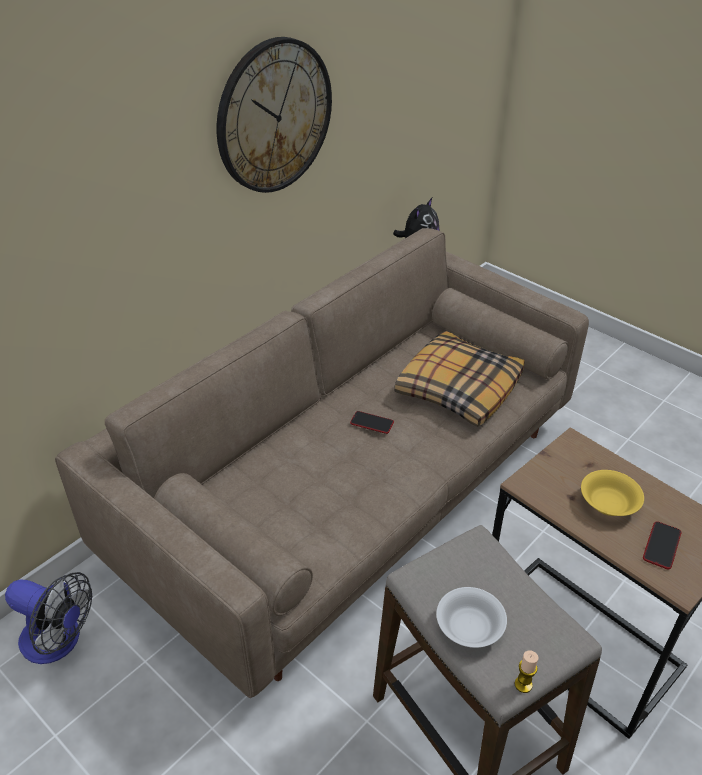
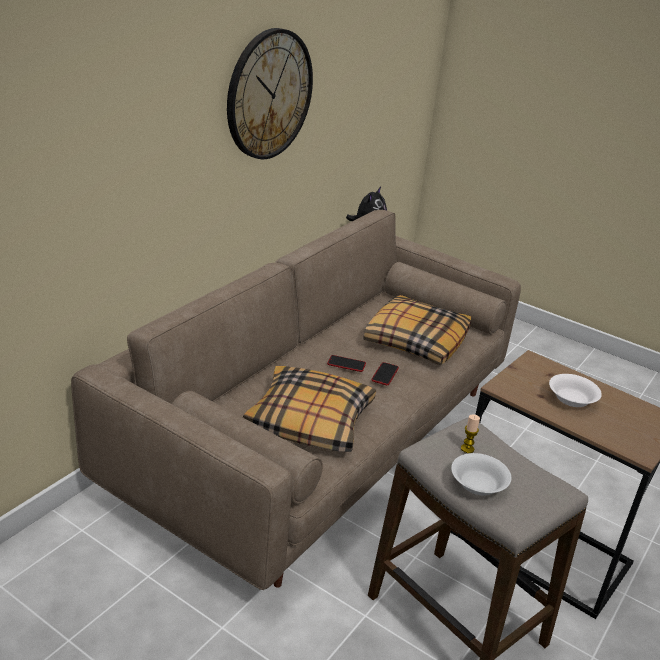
camera: 10 degrees left, 10 degrees down
(59, 642) = (60, 563): fan -> none
(316, 501) = (309, 421): none -> pillow
(523, 684) = (532, 521): candle -> candle (467, 449)
(608, 503) = (571, 399): yellow bowl -> white bowl
(661, 546) = (620, 427): phone -> phone (385, 374)

